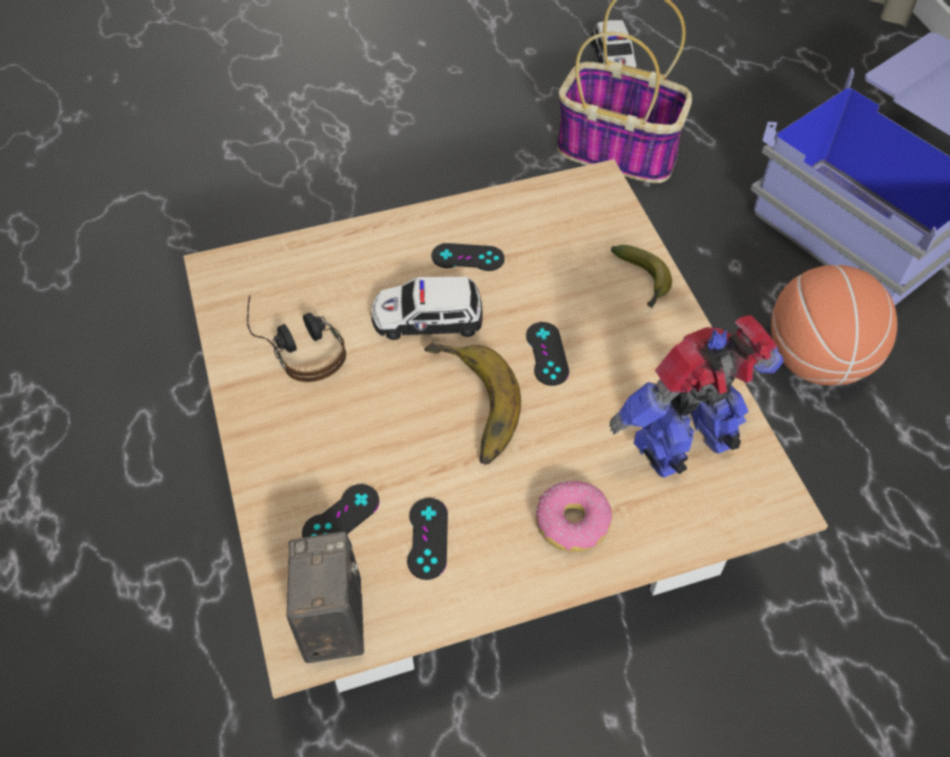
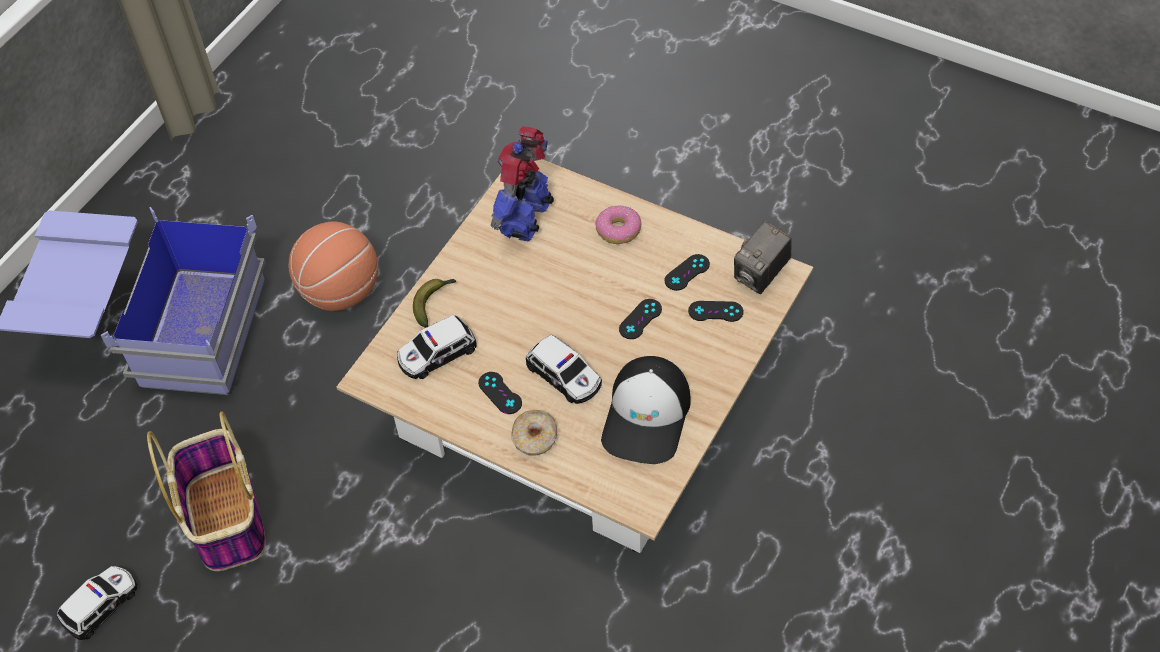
camera: 130 degrees left, 0 degrees up
(298, 345) = (647, 417): headphones -> cap
(386, 248) = (535, 438): none -> donut
(466, 407) = (602, 314): banana -> none
(547, 354) = (531, 307): black game controller -> black game controller (640, 319)
(571, 243) = (436, 354): none -> toy car
(688, 445) = (527, 218): toy robot -> toy robot turned 90 degrees clockwise

